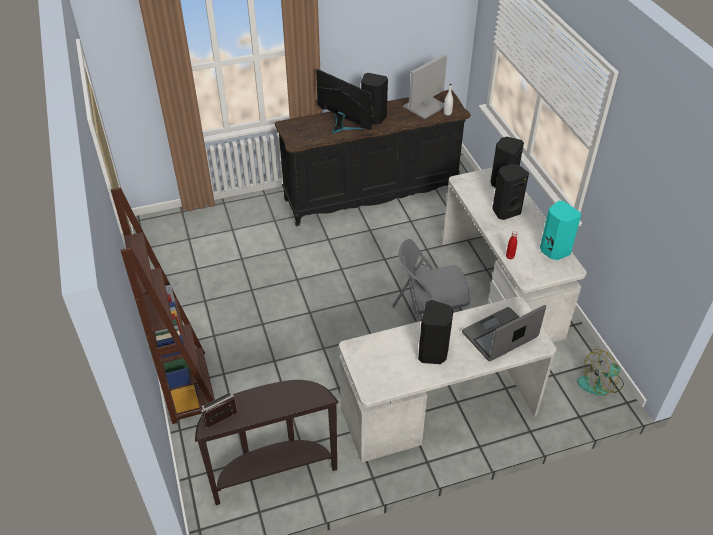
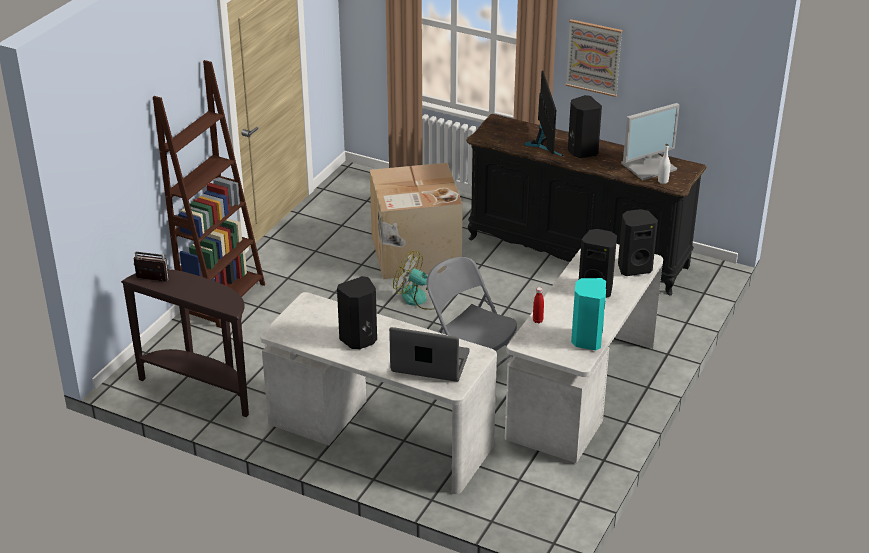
camera: 45 degrees right, 10 degrees down
(276, 258) = (414, 254): none -> cardboard box
(346, 42) = (594, 57): none -> picture
(424, 107) = (649, 166): monitor -> monitor turned 150 degrees clockwise
(600, 383) = (552, 514): fan -> fan (420, 298)

